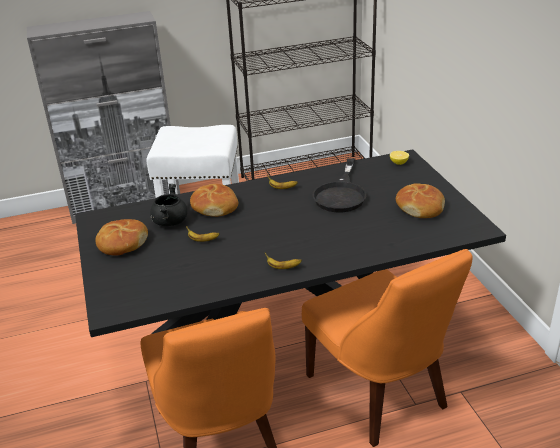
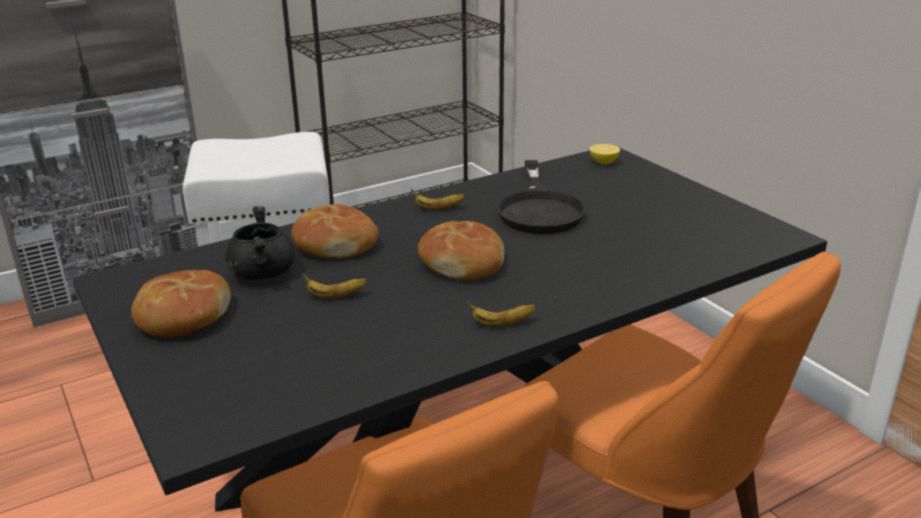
camera: 15 degrees left, 5 degrees down
(420, 207) = (674, 216): bread -> bread (462, 263)

